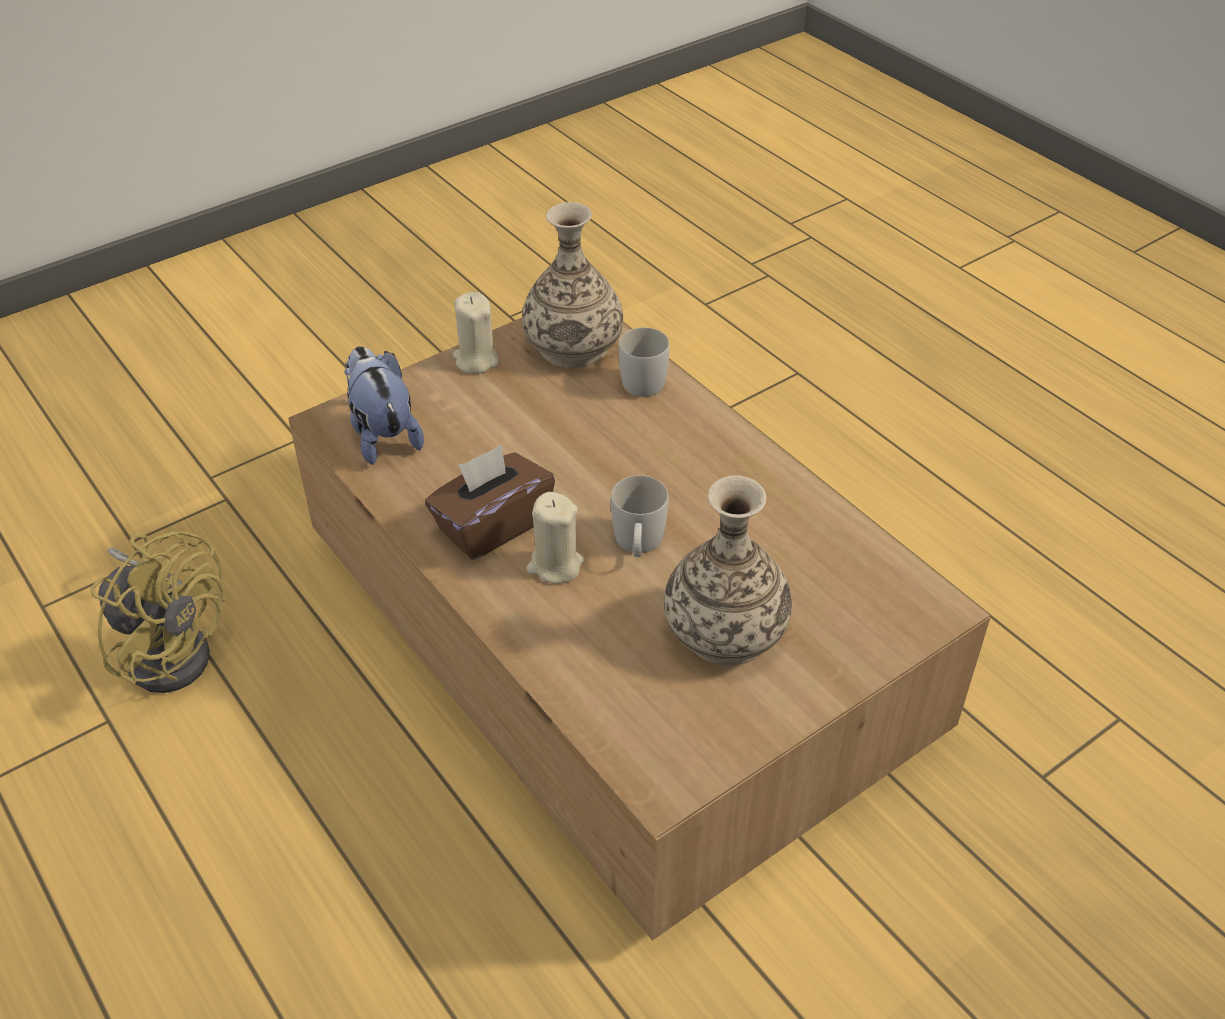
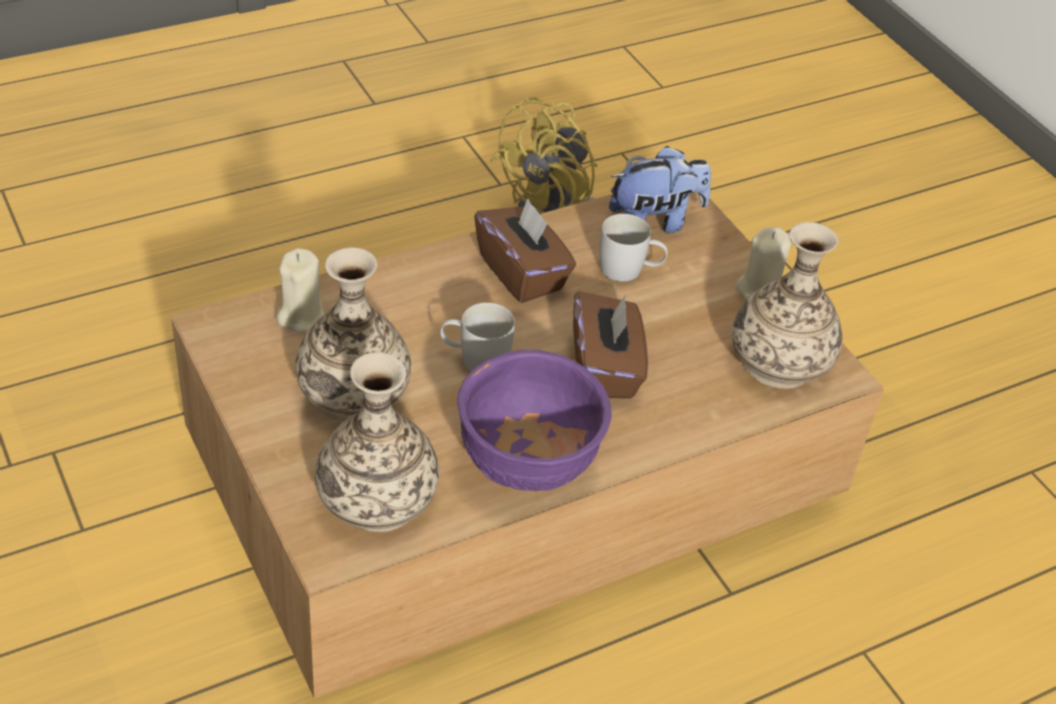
camera: 95 degrees right, 0 degrees up
(555, 565) = (464, 303): beige candle -> beige candle (301, 316)
(620, 452) = (605, 369): none -> brown tissue box
(643, 378) = (720, 406): white mug -> white mug (629, 270)
(767, 490) = (528, 465): none -> purple bowl
(858, 586) = (378, 500): none -> vase

